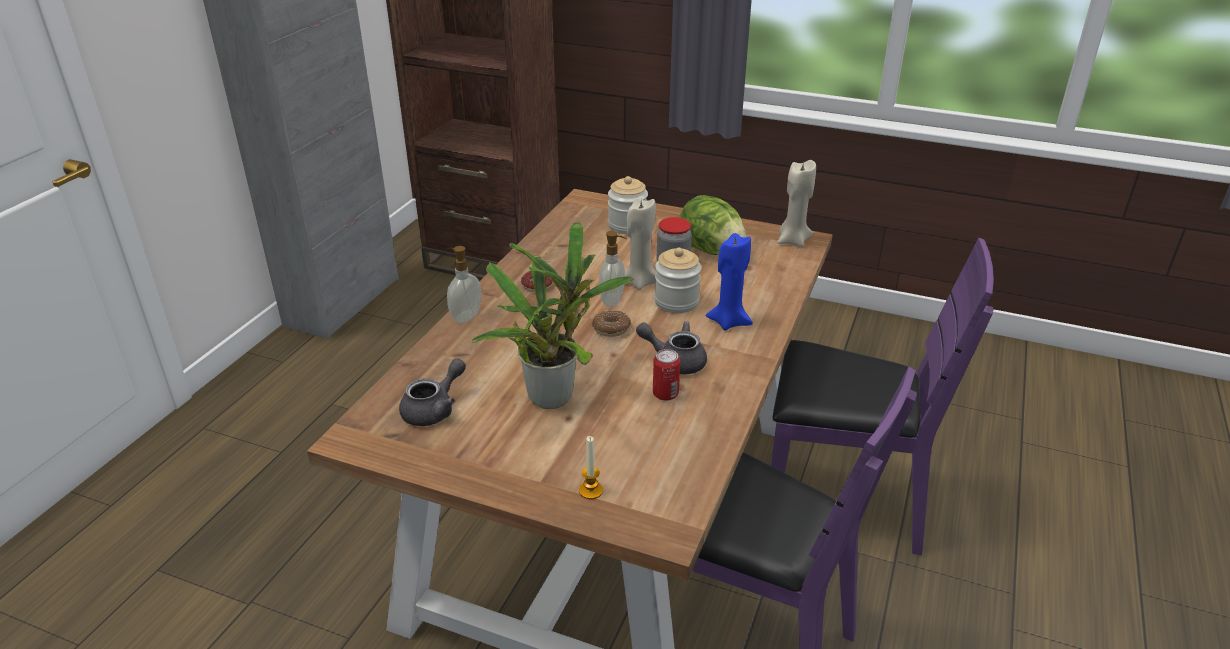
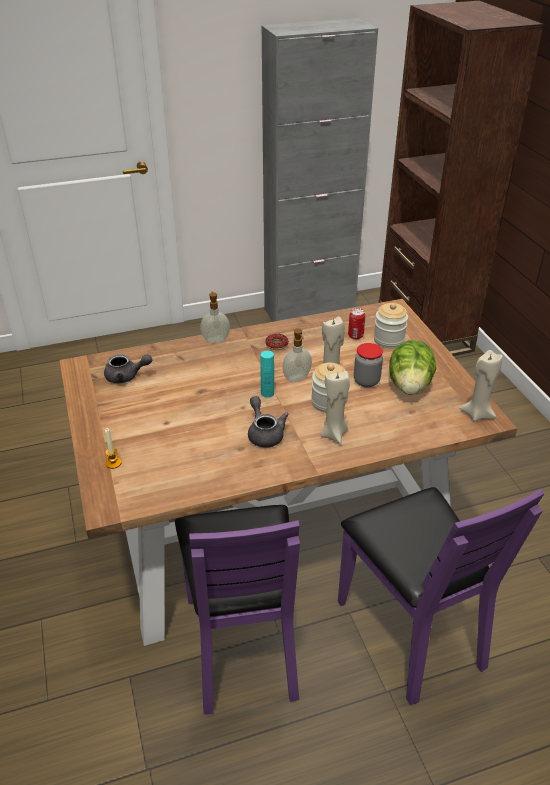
camera: 50 degrees right, 5 degrees up
(555, 394) = (181, 407): potted plant -> none
(611, 329) = (267, 393): donut -> turquoise bottle
(665, 394) = (227, 446): can -> can (355, 336)
(729, 322) = (334, 434): blue candle -> beige candle

